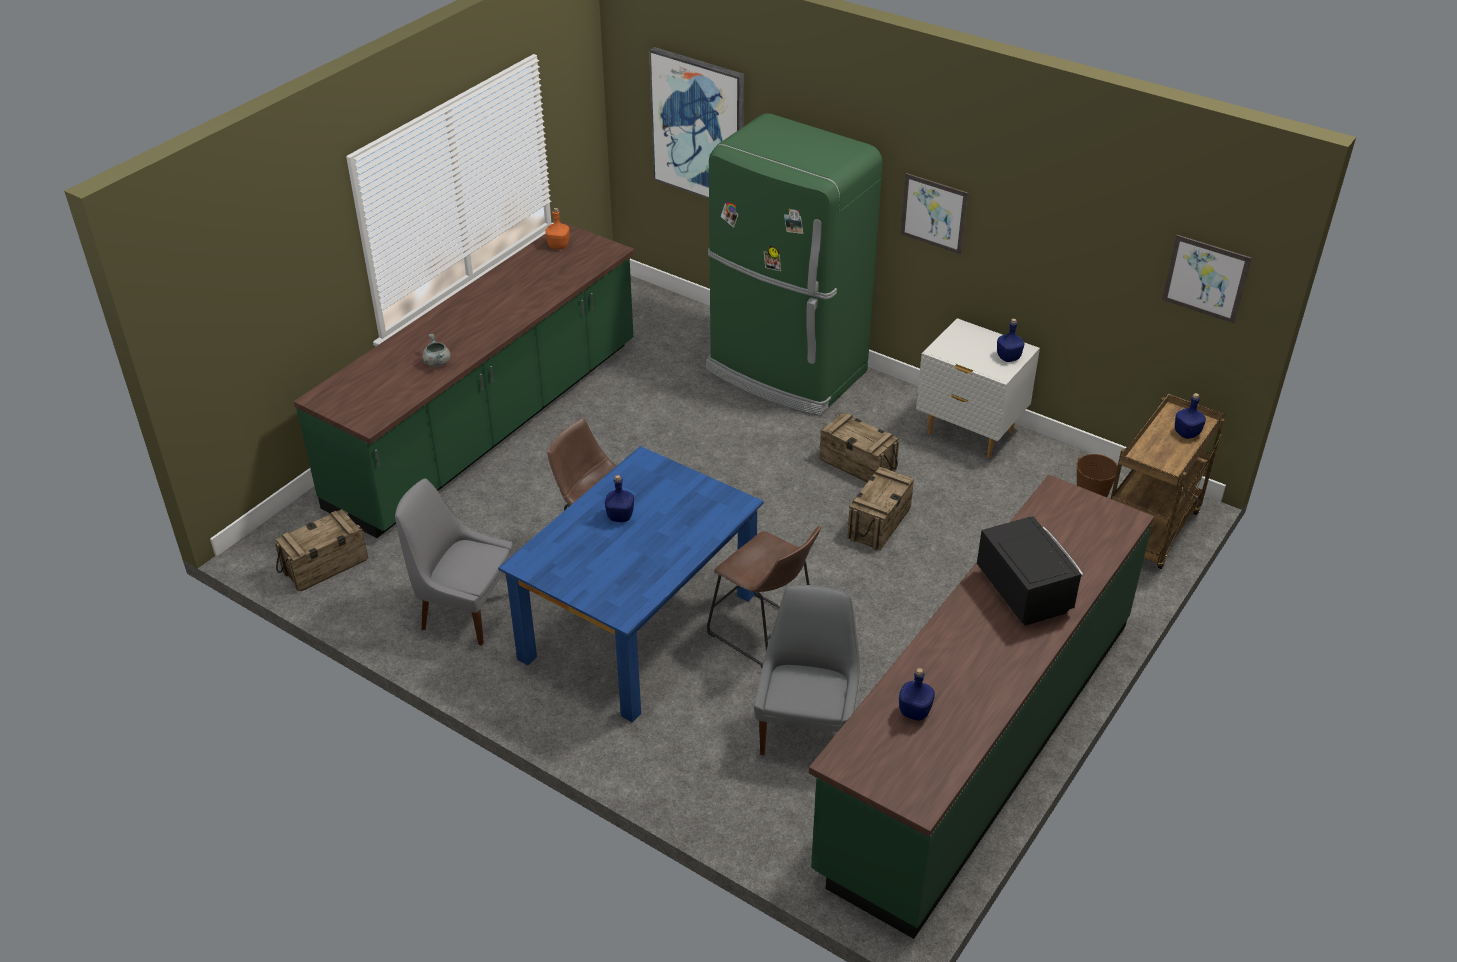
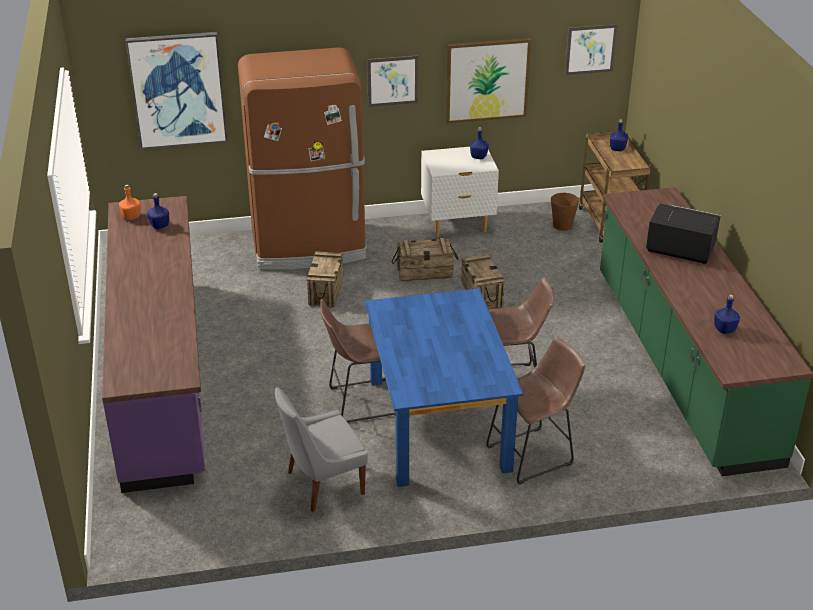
camera: 45 degrees left, 5 degrees down
(326, 566) = (185, 522): crate -> crate (326, 291)
(437, 362) = (168, 321): grey cooking pot -> none
(489, 424) = (162, 375): green counter -> purple counter
(620, 516) = (417, 341): blue bottle -> blue bottle (159, 225)
(677, 721) = (534, 454): none -> brown stool
(786, 372) = (309, 247): green fridge -> brown fridge
(807, 729) = (601, 413): grey chair -> none
(1054, 262) = (487, 80): none -> picture

